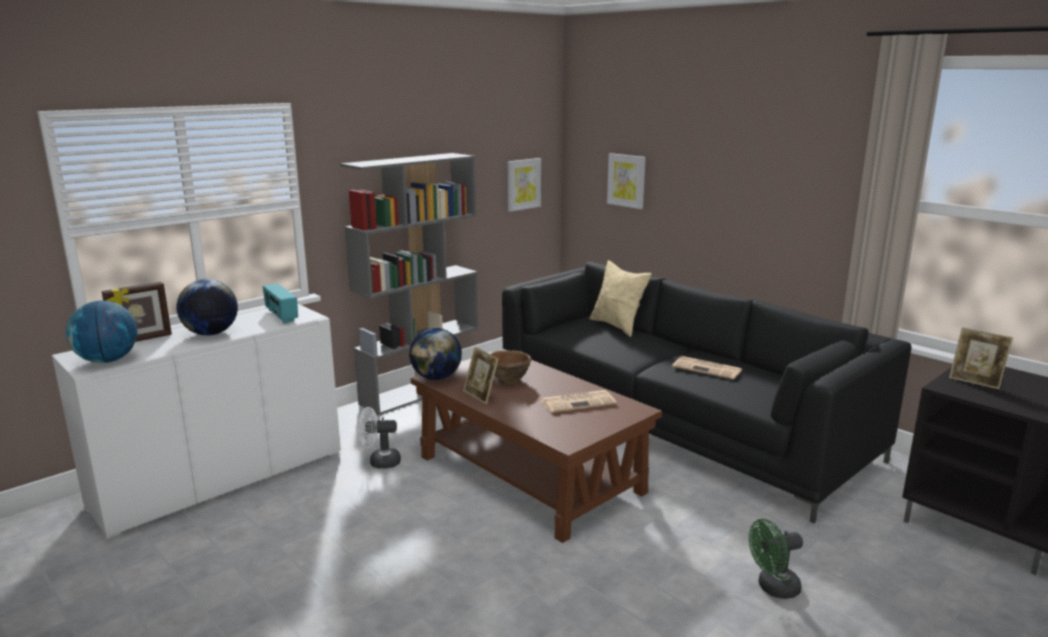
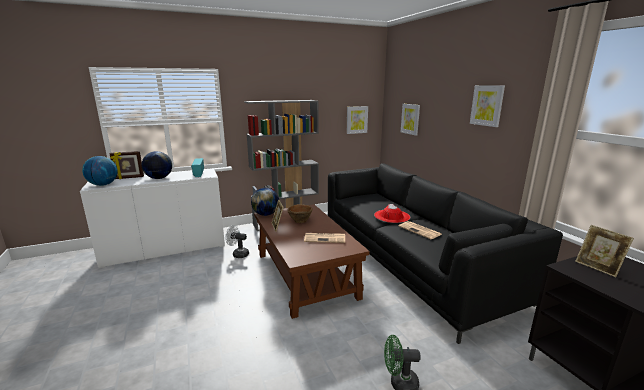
camera: 20 degrees right, 0 degrees up
(617, 326) = (388, 200): beige pillow -> none
(647, 352) = (392, 216): none -> red hat
(773, 162) = (487, 105): none -> picture

